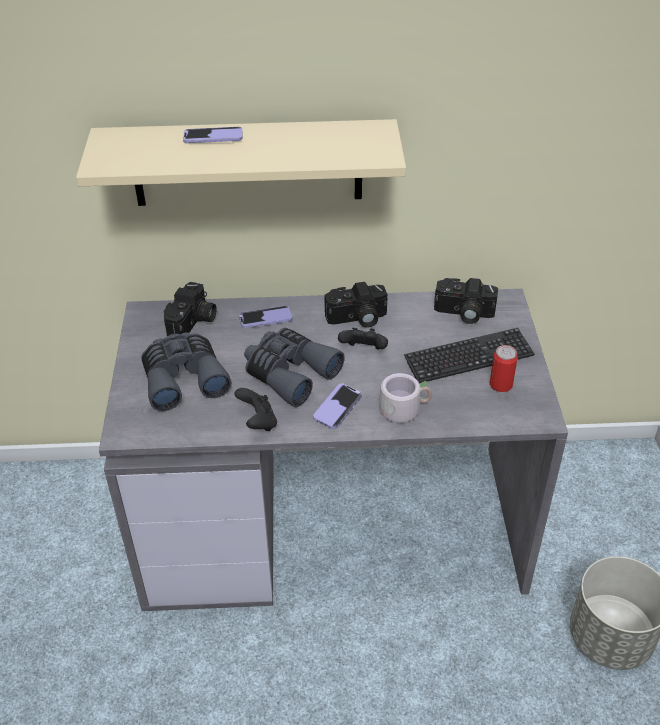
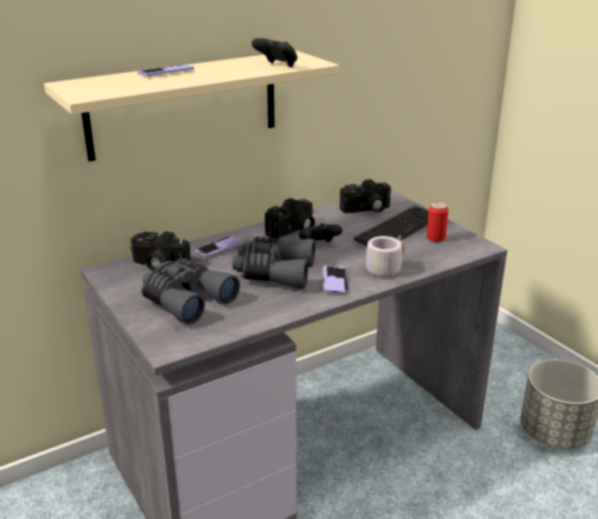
camera: 30 degrees left, 15 degrees down
(193, 323) = (158, 265): camera -> camera turned 120 degrees clockwise
(258, 422) = (281, 307): black game controller -> black game controller (277, 66)

